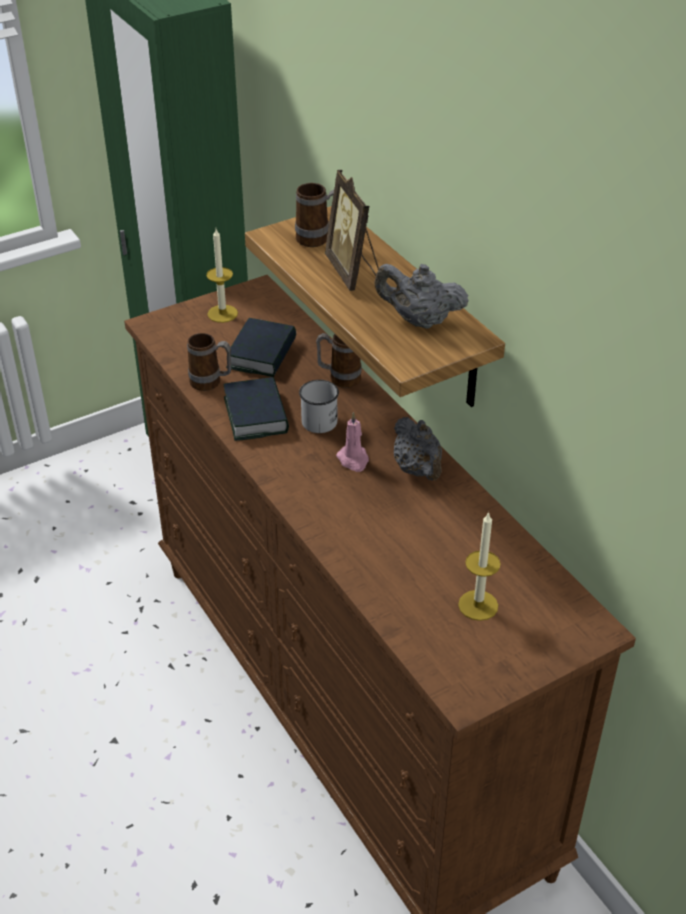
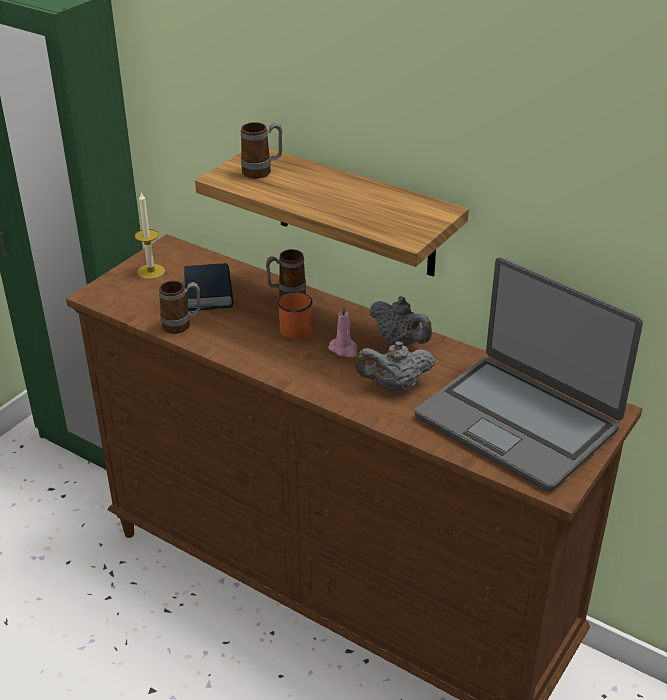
camera: 25 degrees left, 5 degrees down
(256, 415) = (239, 339): book -> none
(320, 418) = (293, 327): white mug -> orange mug
(354, 272) = (311, 188): picture frame -> none
(419, 321) = (392, 208): grey teapot -> grey teapot (394, 386)
(478, 605) = (518, 422): candle -> laptop

